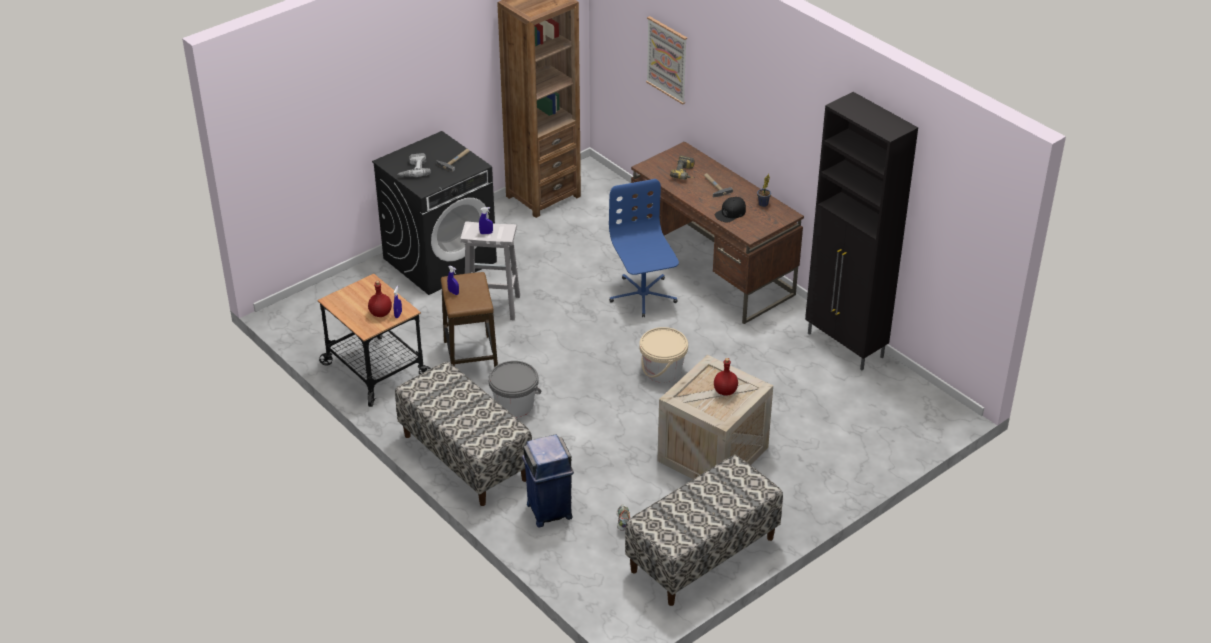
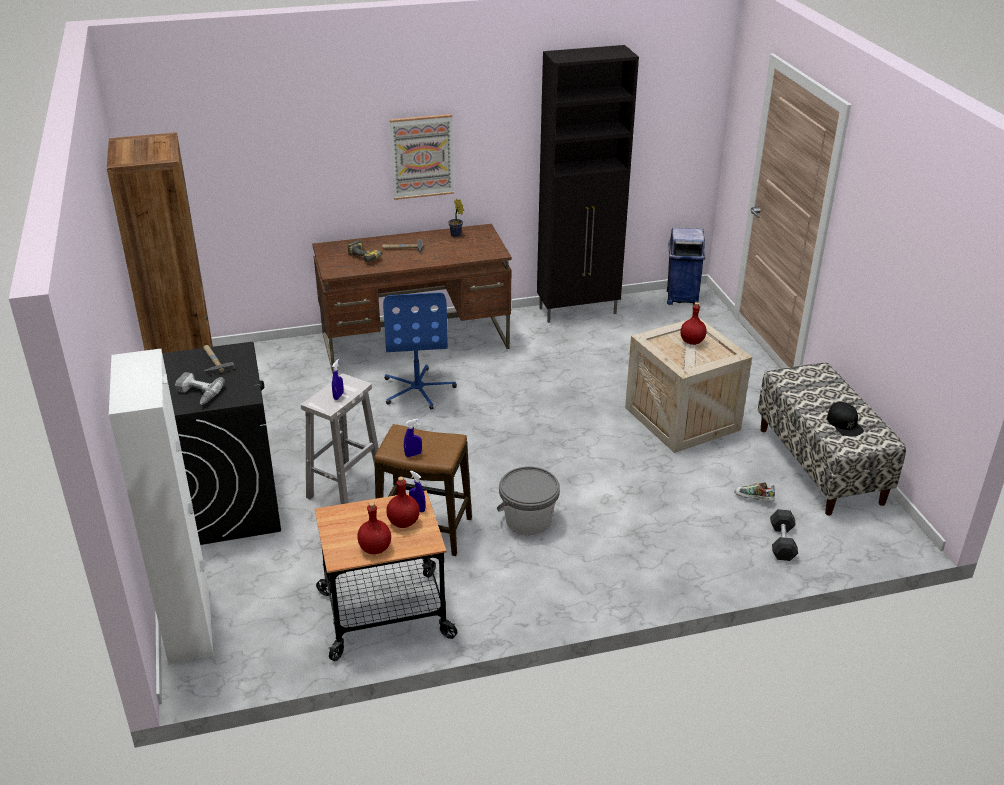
camera: 65 degrees left, 5 degrees down
(321, 294) = (189, 625): none -> white cabinet
(349, 310) = (375, 548): none -> red bottle
(464, 457) = (594, 582): bench -> none
(549, 510) = (713, 543): blue trash can -> blue trash can (681, 297)
(575, 549) = (782, 542): none -> grey dumbbell
(642, 296) = (418, 389): blue office chair -> blue office chair turned 105 degrees counterclockwise
(662, 370) = (542, 411): beige bucket -> none
(667, 59) = (267, 163): picture -> picture (422, 156)
(730, 213) = (454, 252): black cap -> black cap (844, 423)

